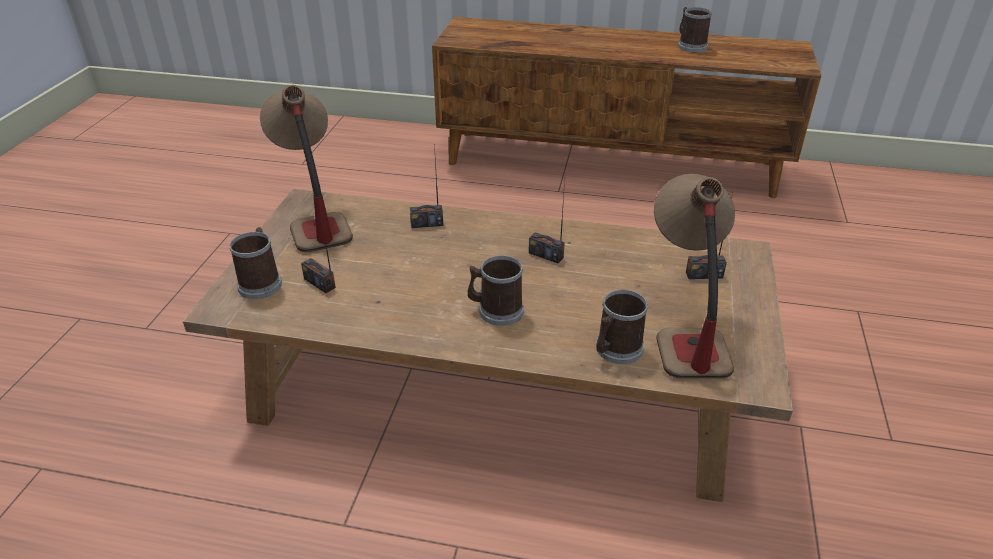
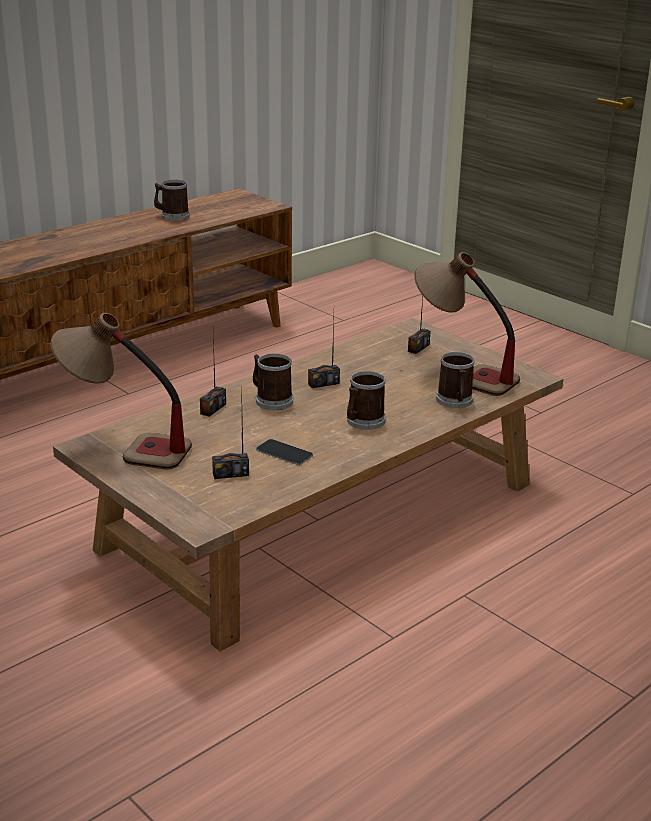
camera: 55 degrees left, 10 degrees down
(261, 282) = (191, 498): mug -> mug (271, 400)
(386, 293) = (284, 453): none -> phone

